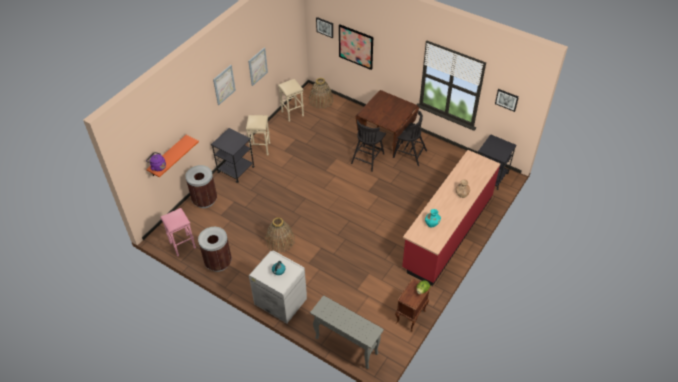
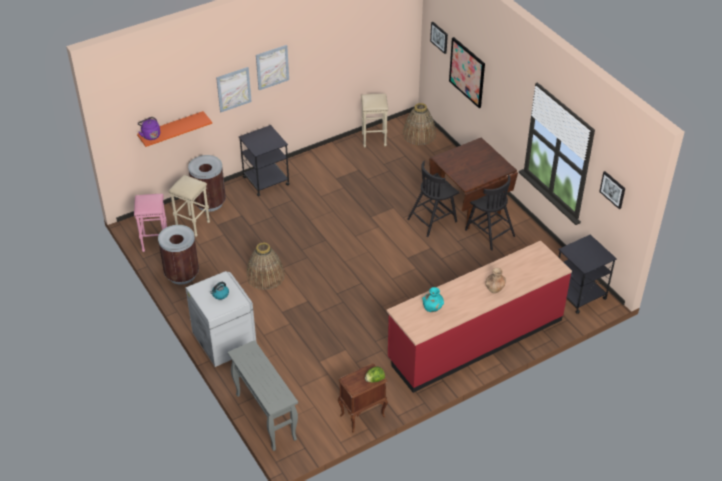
camera: 25 degrees right, 5 degrees down
(257, 66) = (331, 60): picture -> picture (233, 89)
(260, 148) = (309, 166): beige stool -> beige stool (192, 224)

